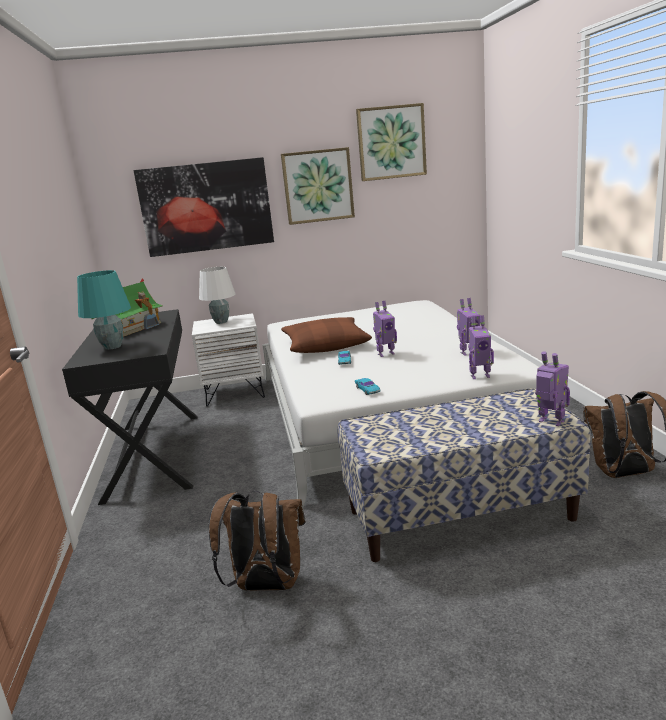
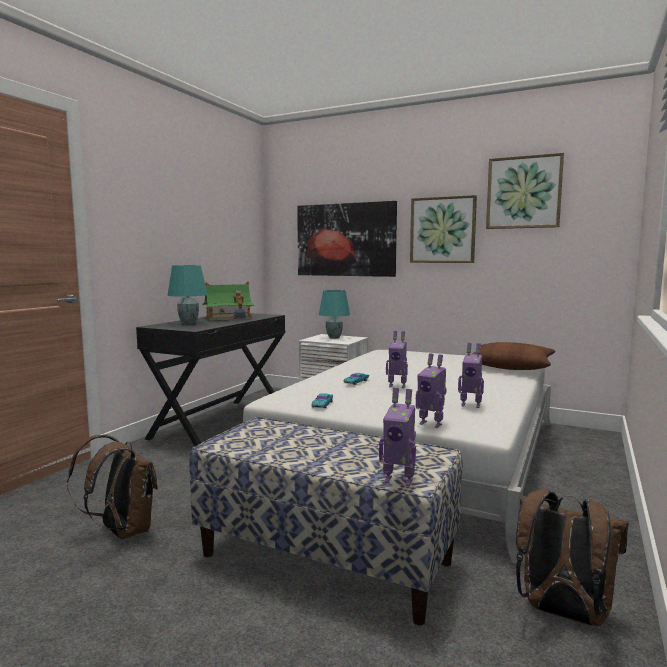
camera: 35 degrees right, 10 degrees down
(221, 322) = (334, 337): white table lamp -> turquoise table lamp
(325, 345) = (373, 369): brown pillow -> brown pillow (511, 366)
(550, 422) = (399, 480): toy robot -> toy robot turned 120 degrees clockwise

